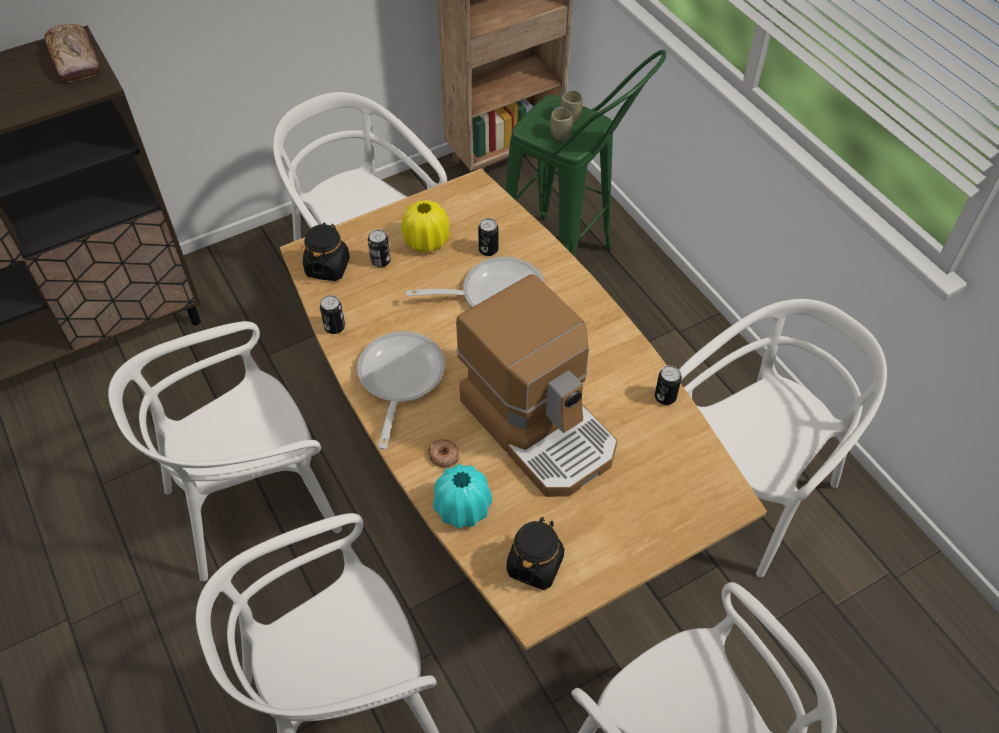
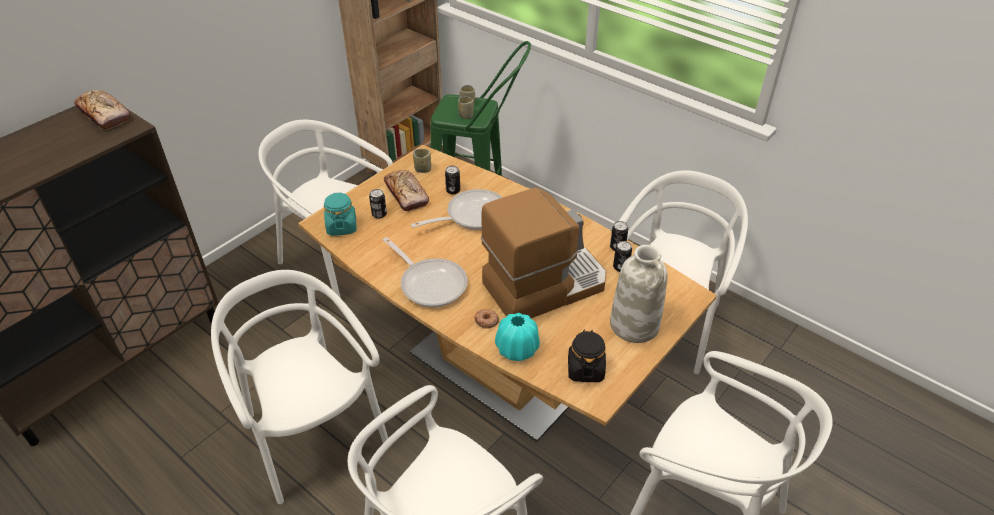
camera: 20 degrees left, 10 degrees down
(252, 503) = (313, 434): white chair -> white chair turned 105 degrees clockwise
(328, 267) = (341, 227): black jar -> turquoise jar
(335, 327) = (366, 262): can -> can (620, 267)
(399, 379) = (430, 283): frying pan -> frying pan turned 150 degrees clockwise
(426, 241) = (406, 195): yellow vase -> bread
(464, 207) = (423, 169): none -> cup
(540, 425) = (544, 285): coffee machine -> coffee machine turned 60 degrees counterclockwise
(631, 522) = (635, 325): none -> white vase

